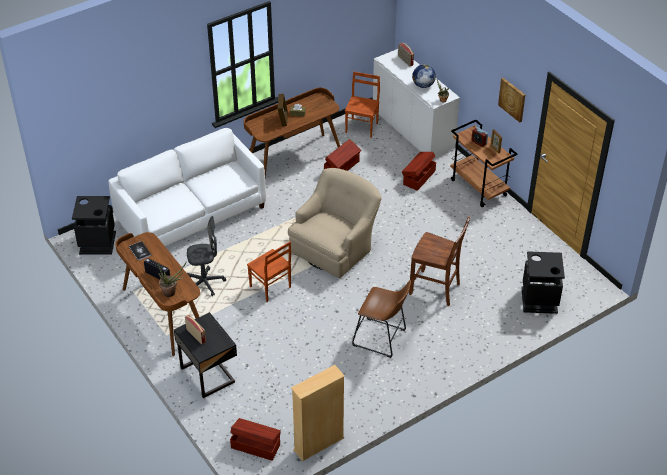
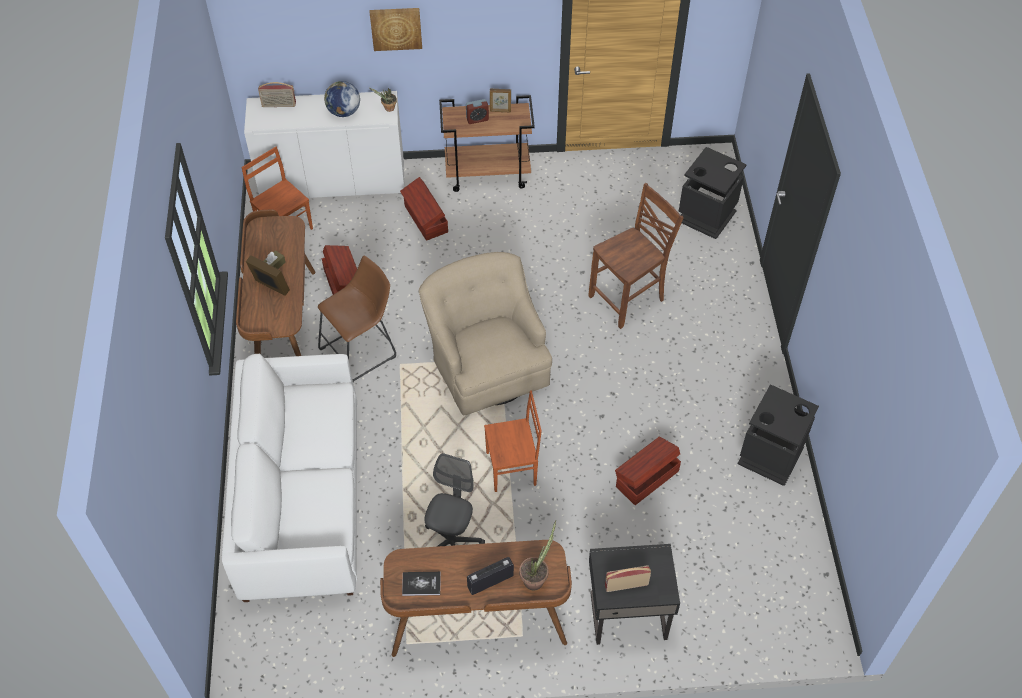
camera: 60 degrees left, 10 degrees up
(98, 243) = (269, 650): black trash can -> black trash can (771, 455)
(255, 445) = (780, 613): brown storage box -> brown storage box (646, 478)
(319, 444) = (812, 540): beige bookcase -> none
(382, 339) = (677, 392): brown stool -> brown stool (362, 351)
(512, 99) = (502, 34): picture -> picture (396, 28)

